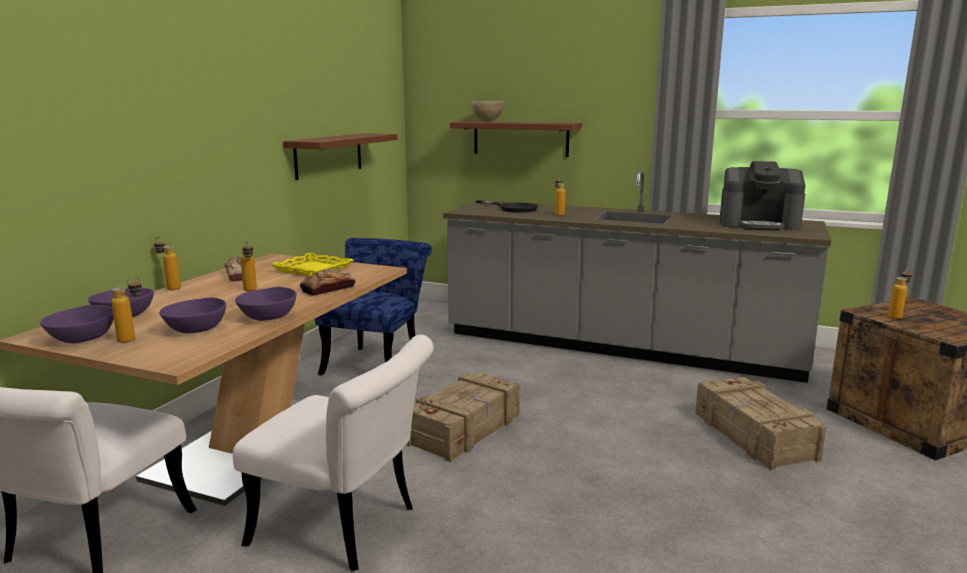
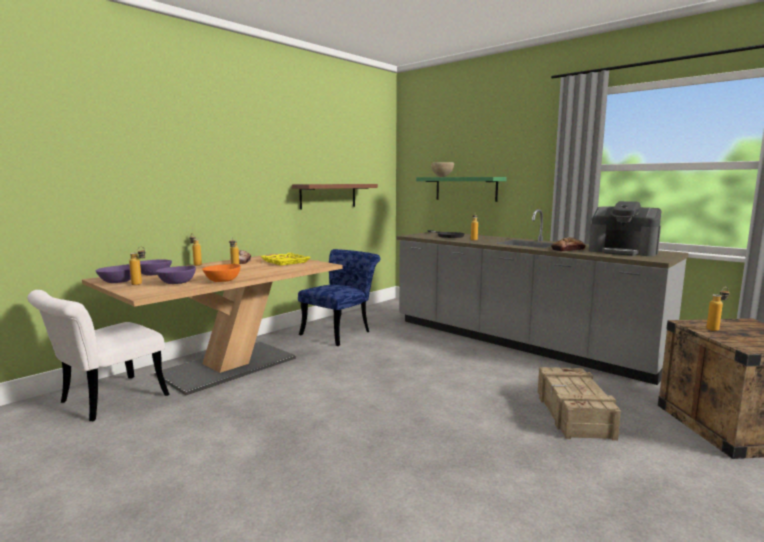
camera: 20 degrees right, 5 degrees down
(268, 317) = (222, 281): purple bowl -> orange bowl
(328, 289) = (277, 271): bread -> bread (568, 250)
(346, 528) = (238, 419): white chair -> none
(465, 429) = (361, 377): crate -> none
(520, 138) = (466, 189): brown shelf -> green shelf

